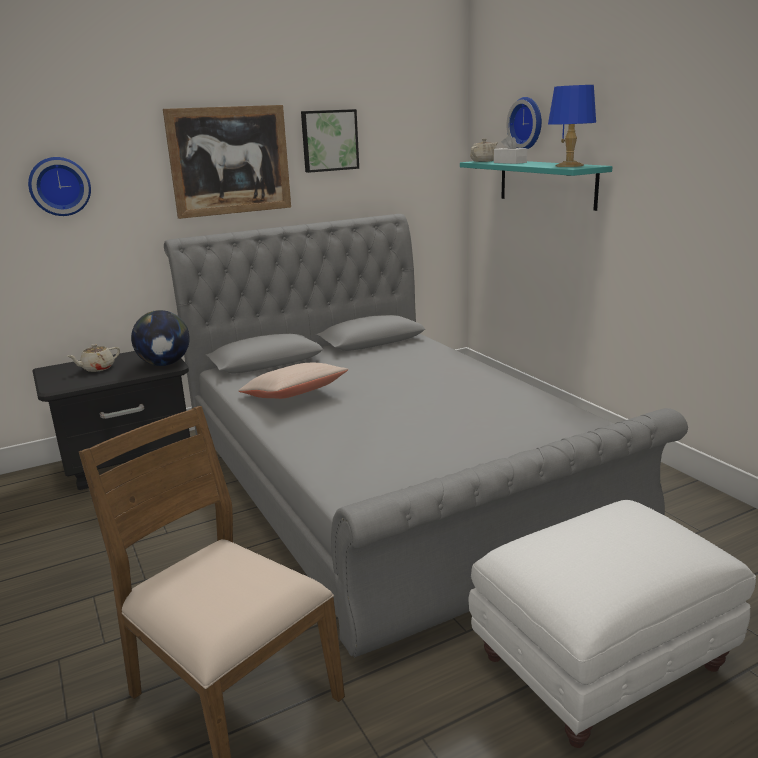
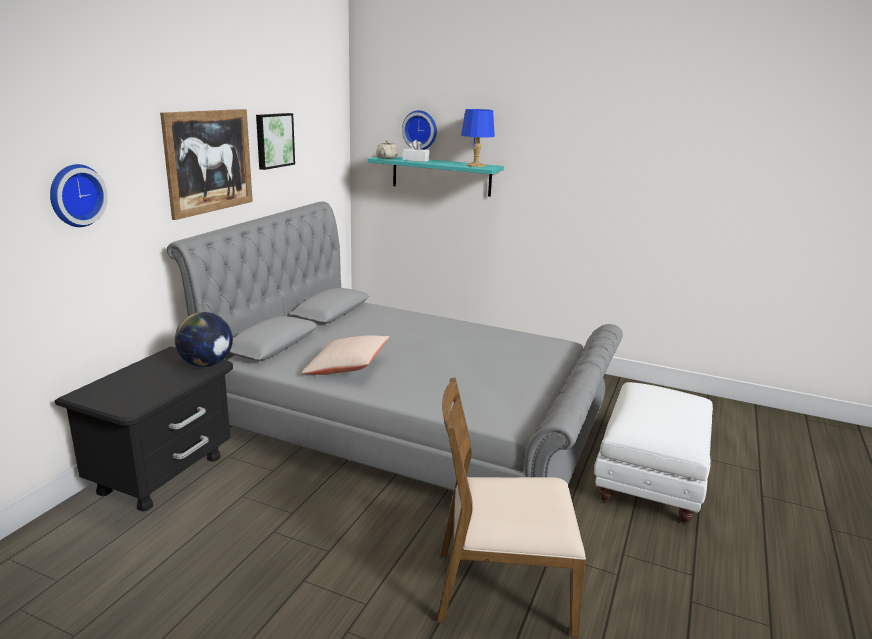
camera: 40 degrees left, 0 degrees up
(97, 368) = (140, 382): beige teapot -> none

